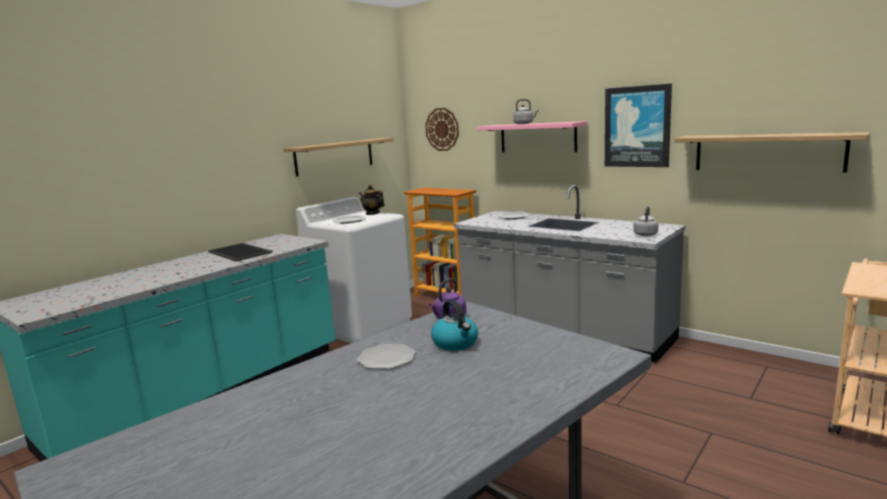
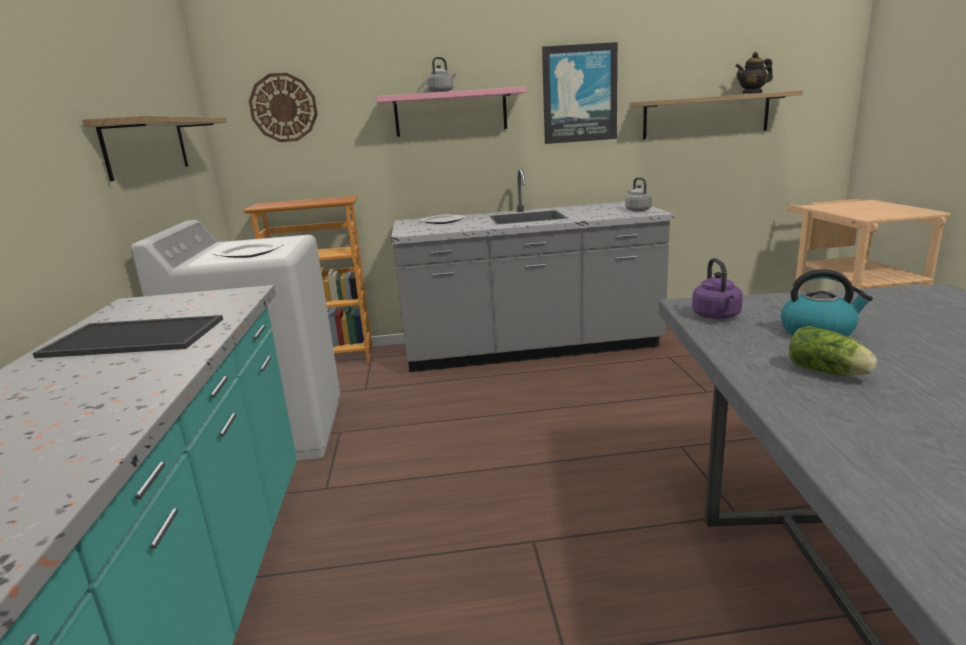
camera: 45 degrees left, 5 degrees up
(372, 213) = (255, 241): teapot -> teapot (752, 93)
(387, 358) = (829, 372): plate -> lettuce

